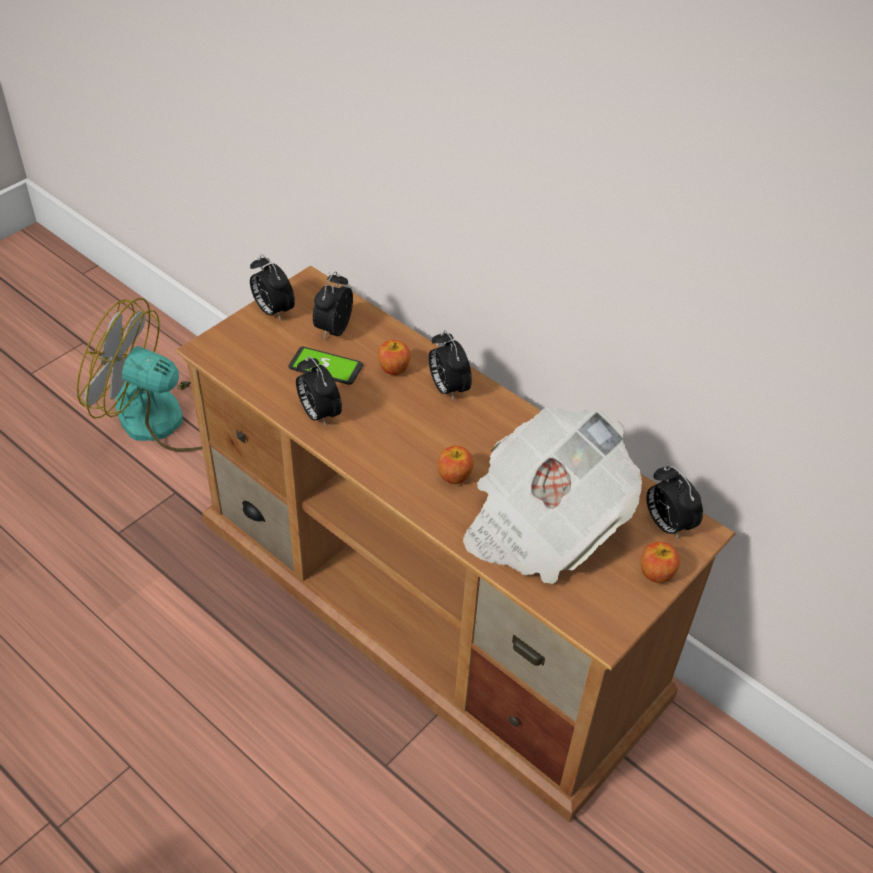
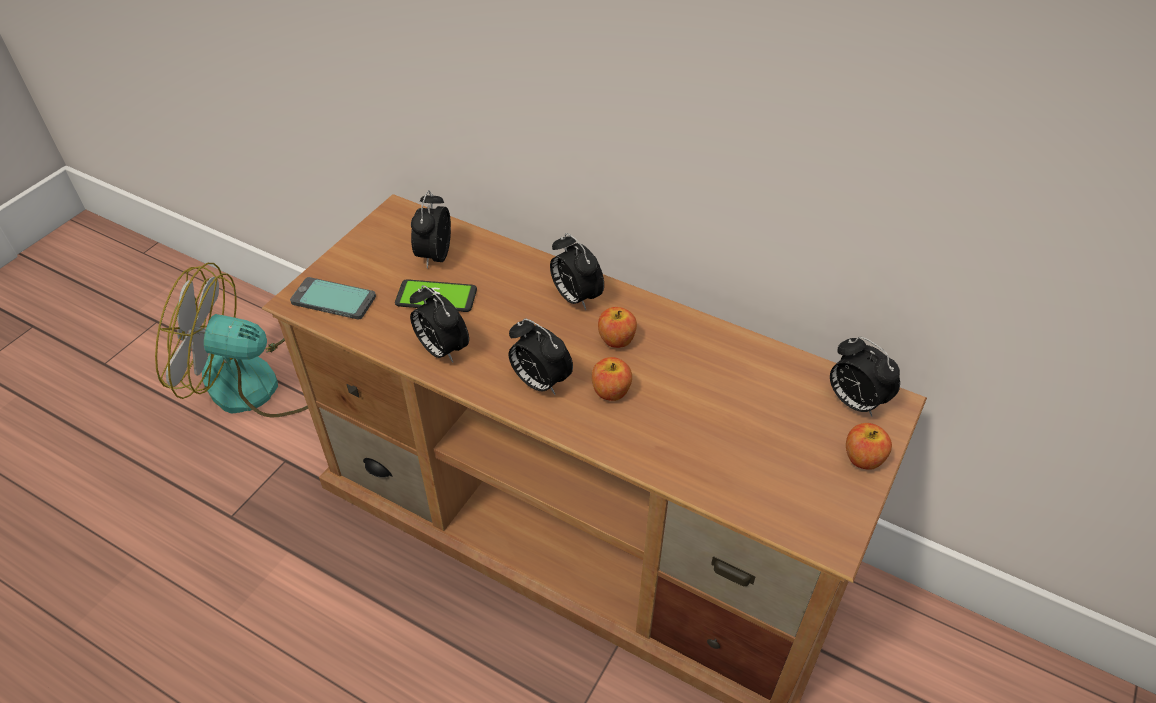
camera: 10 degrees left, 0 degrees up
(237, 354) = (333, 300): none -> phone
(273, 311) = (363, 247): alarm clock -> alarm clock (539, 382)
(394, 368) = (511, 286): apple -> apple (616, 340)
(542, 522) = (722, 425): newspaper -> none

